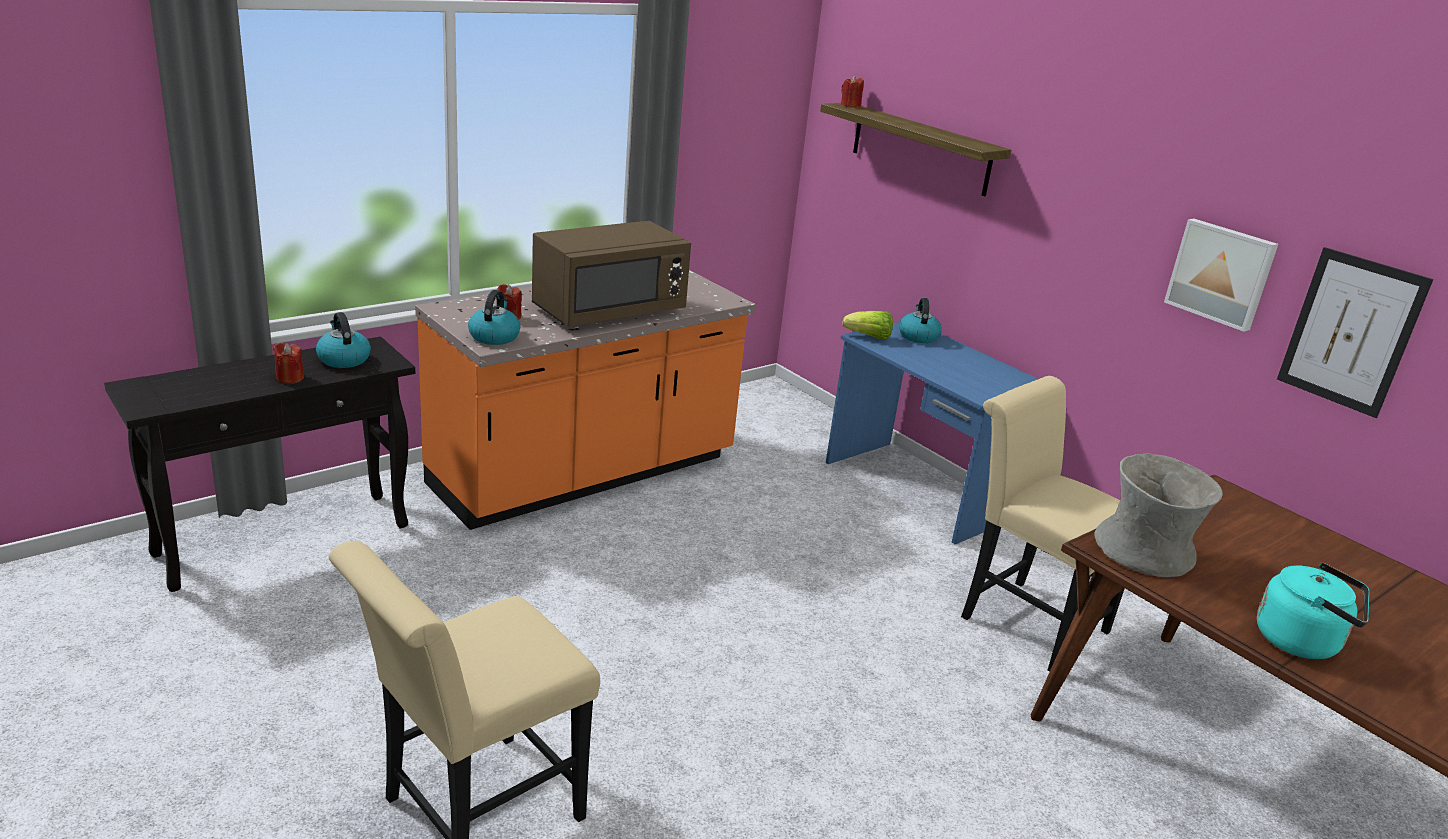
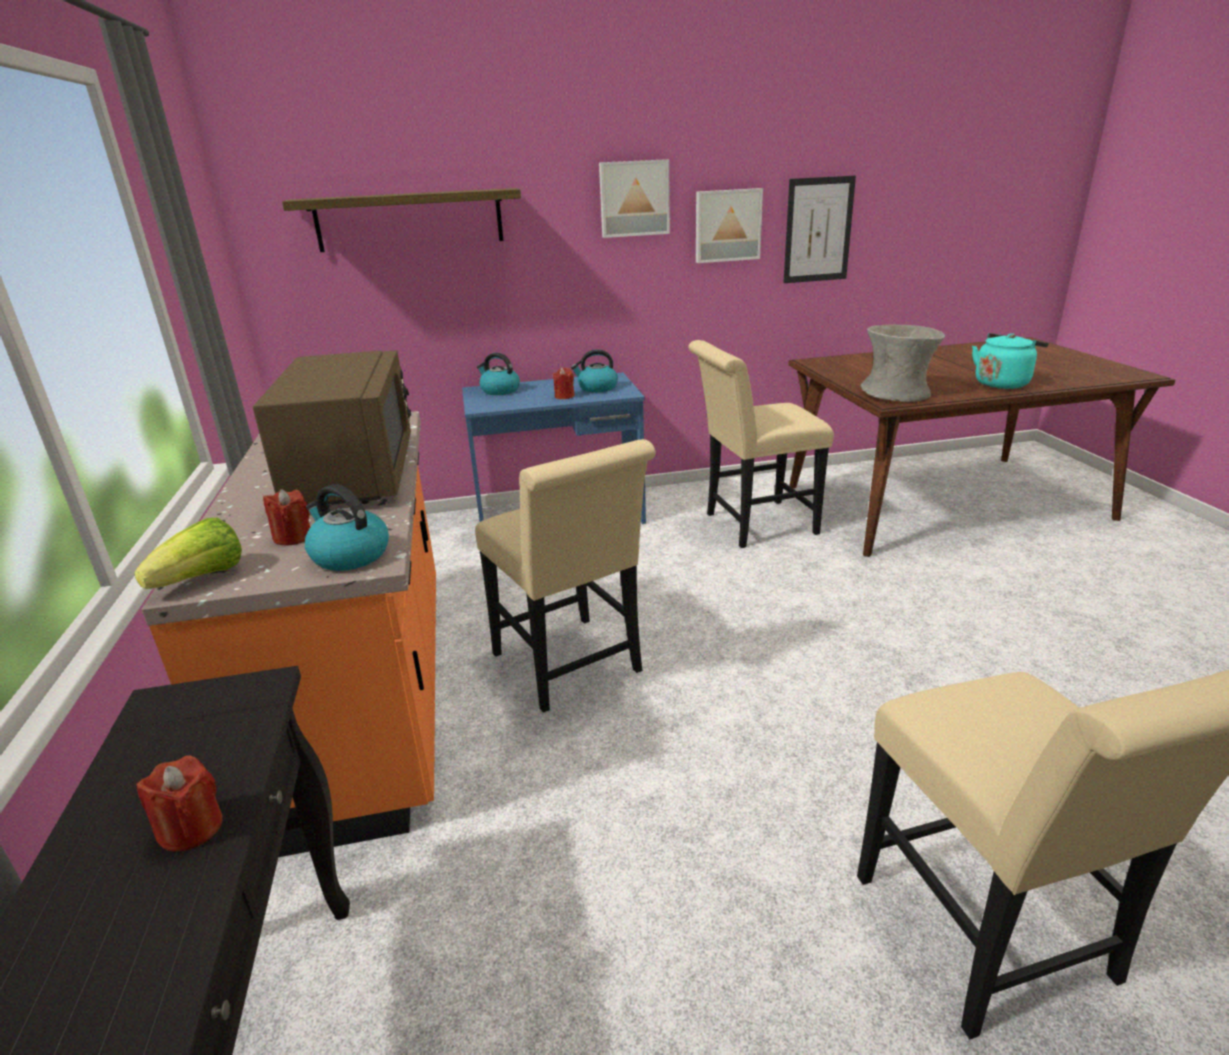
camera: 60 degrees left, 0 degrees up
(343, 359) = (183, 744): kettle -> kettle (597, 388)
(675, 553) = (572, 668): none -> beige chair
(850, 105) = (306, 198): red candle -> red candle (564, 396)
(869, 337) = (482, 406): lettuce -> lettuce (202, 578)
(1120, 200) = (634, 198): none -> picture

